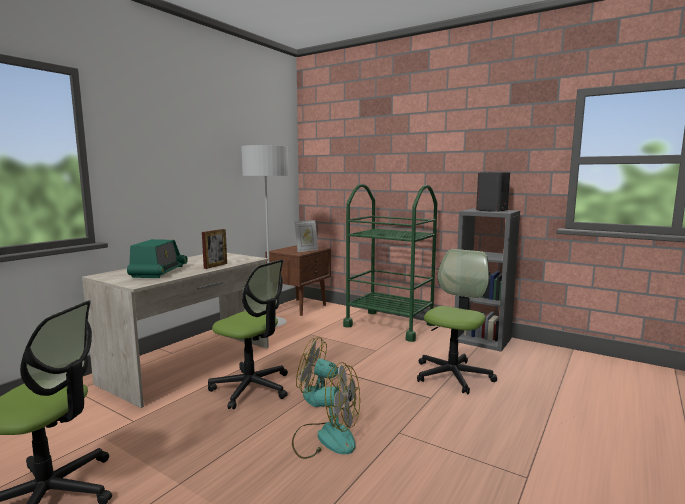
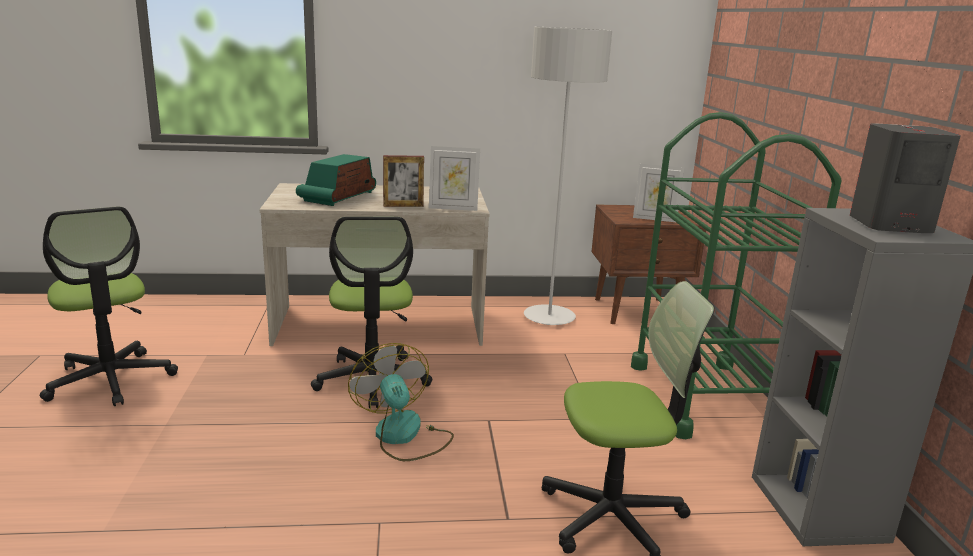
camera: 50 degrees right, 10 degrees up
(159, 272) = (338, 196): radio -> radio turned 150 degrees clockwise
(244, 260) = (453, 208): none -> picture frame
(326, 438) = (314, 472): fan -> none

